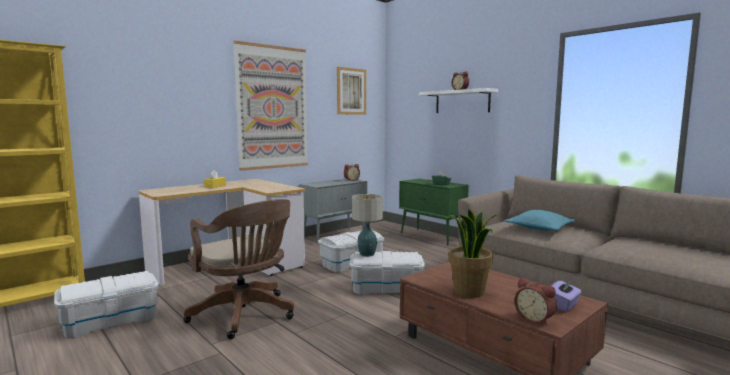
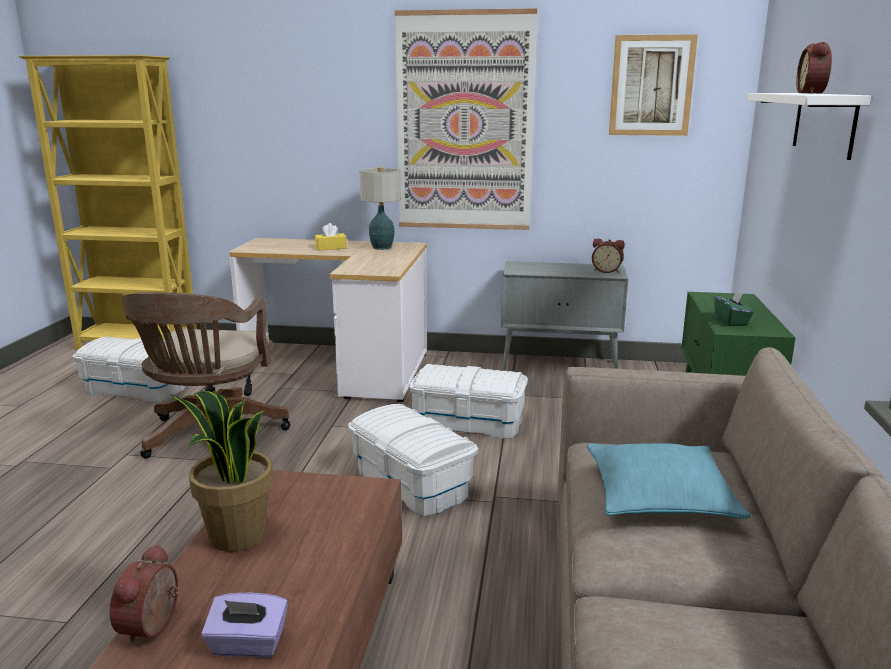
camera: 50 degrees right, 10 degrees up
(366, 254) = (387, 414): table lamp -> table lamp (381, 247)

